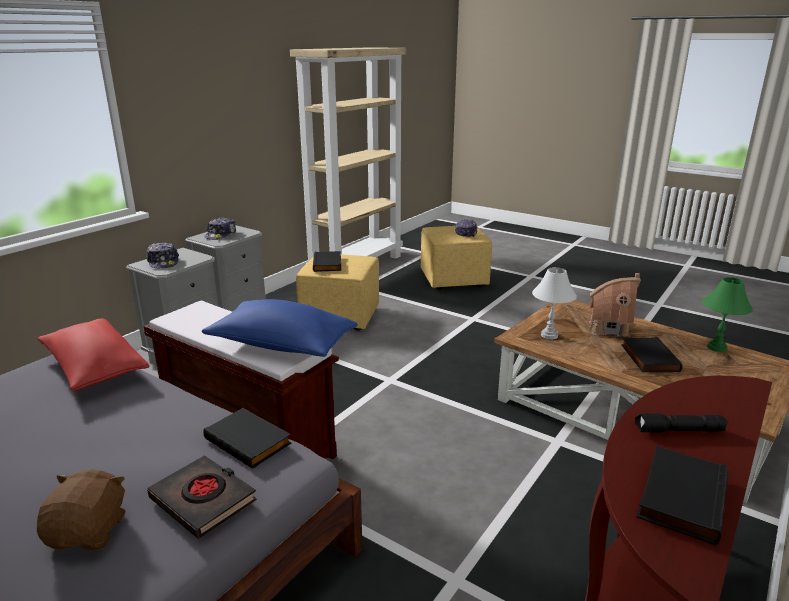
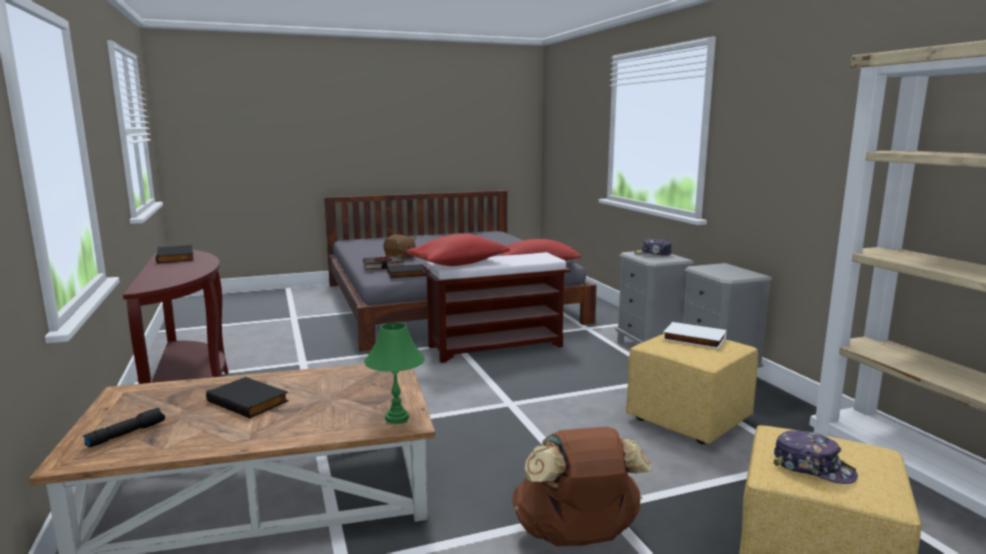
camera: 125 degrees right, 10 degrees down
(221, 235) = (725, 270): cap -> none
(282, 346) = (458, 264): blue pillow -> red pillow
(328, 264) = (693, 339): black book -> white book
(505, 319) = (577, 537): none -> brown backpack
(549, 335) = (369, 380): white table lamp -> none
(609, 328) = (321, 414): toy house -> none
(678, 431) = (184, 267): black flashlight -> black flashlight (126, 434)
(717, 348) = (168, 447): green table lamp -> green table lamp (396, 418)

